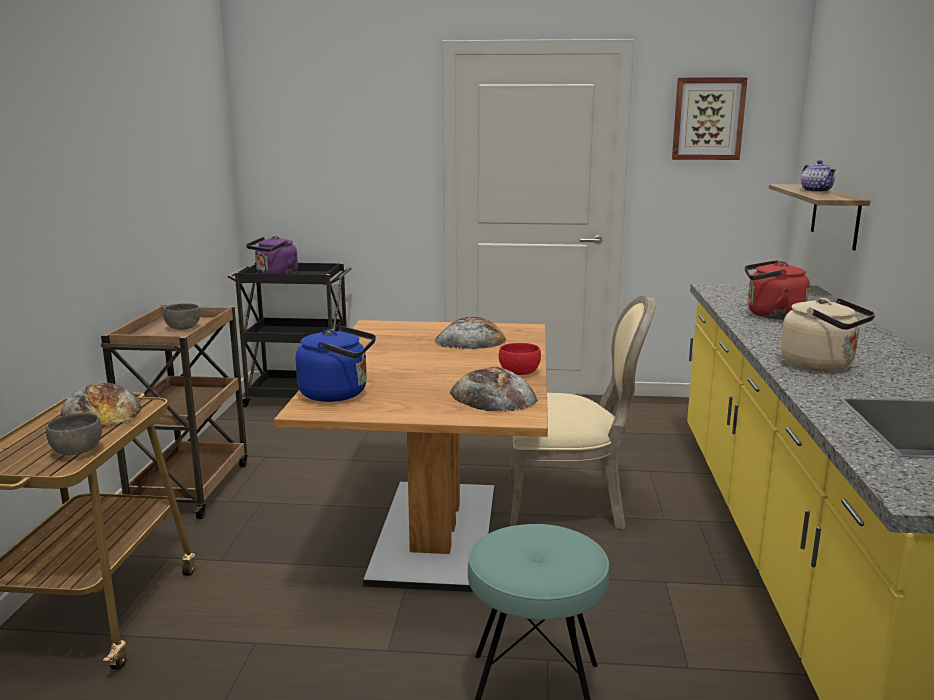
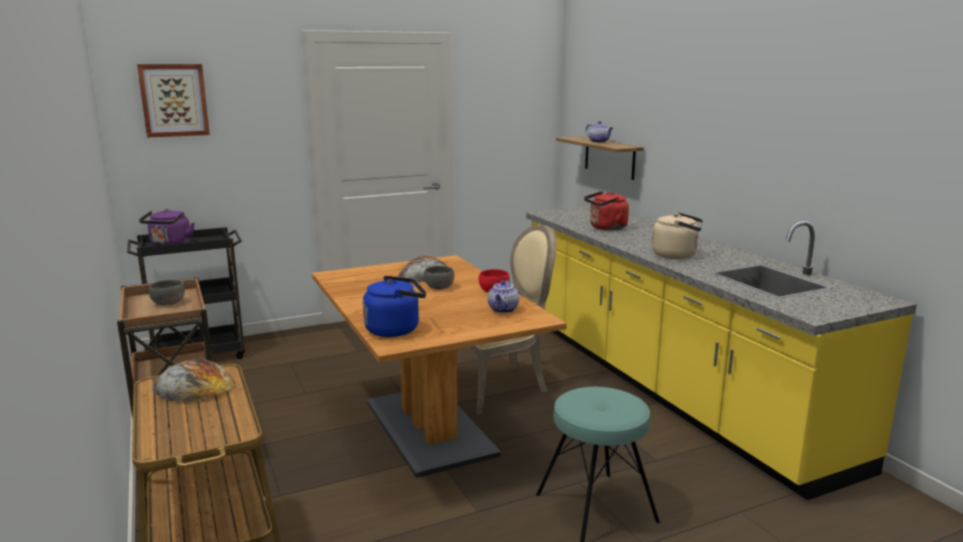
camera: 30 degrees left, 0 degrees up
(77, 450) = (231, 418): grey bowl -> grey bowl (439, 287)
(493, 396) = (503, 310): bread -> teapot
(708, 119) = (503, 91): picture -> picture (174, 100)

